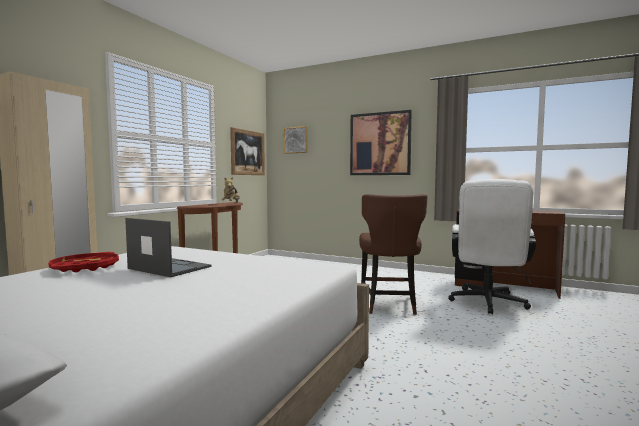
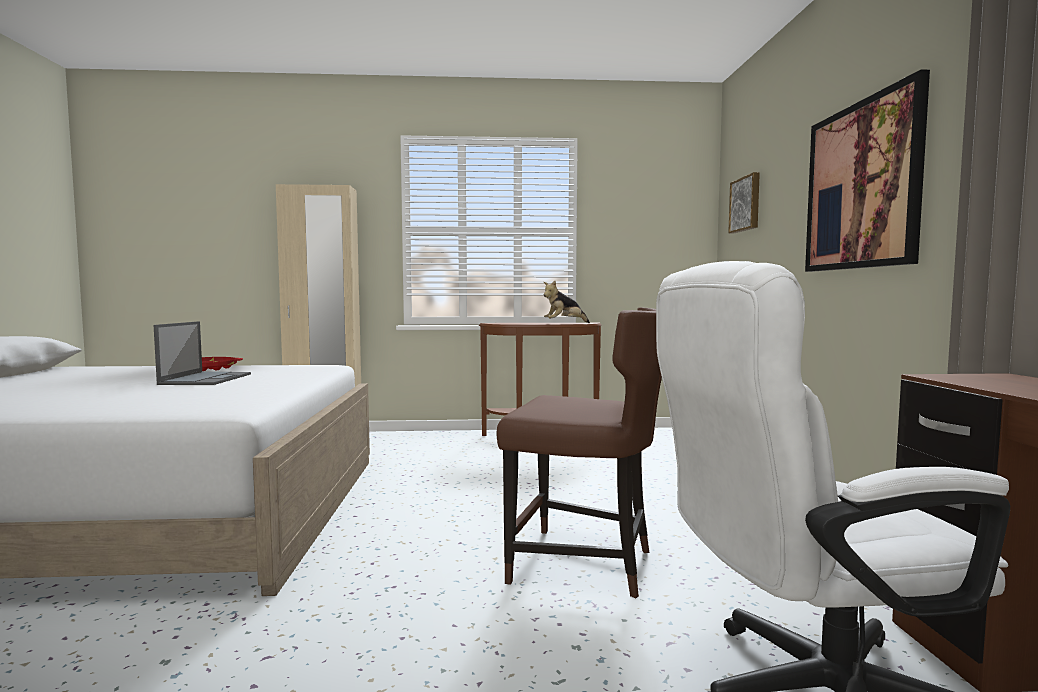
camera: 60 degrees right, 0 degrees up
(247, 152) = (659, 238): picture -> none
(389, 305) = (585, 564): brown chair -> brown chair turned 135 degrees counterclockwise

